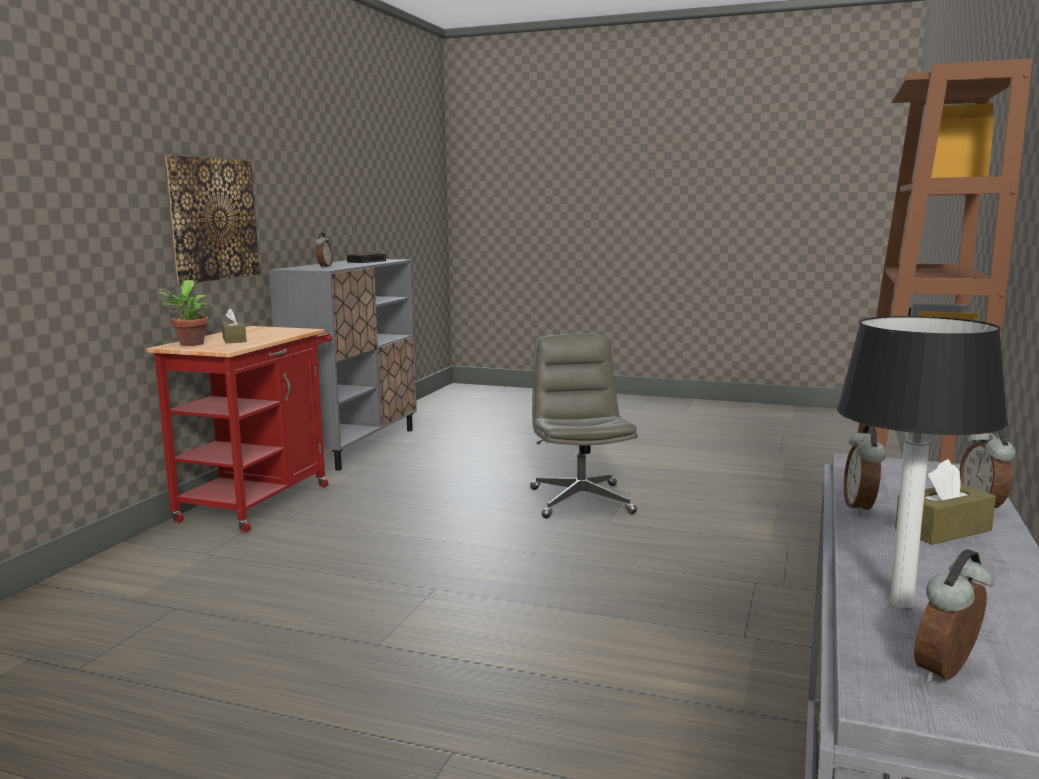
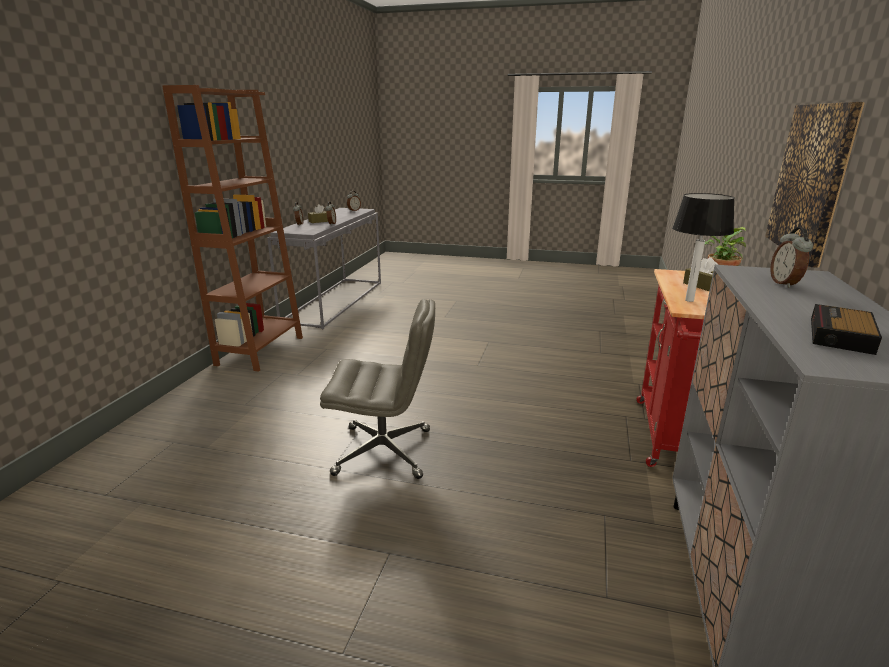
camera: 175 degrees right, 10 degrees up
(580, 500) = (385, 451): grey office chair -> grey office chair turned 75 degrees counterclockwise
(903, 604) = (349, 214): table lamp -> table lamp (688, 300)

